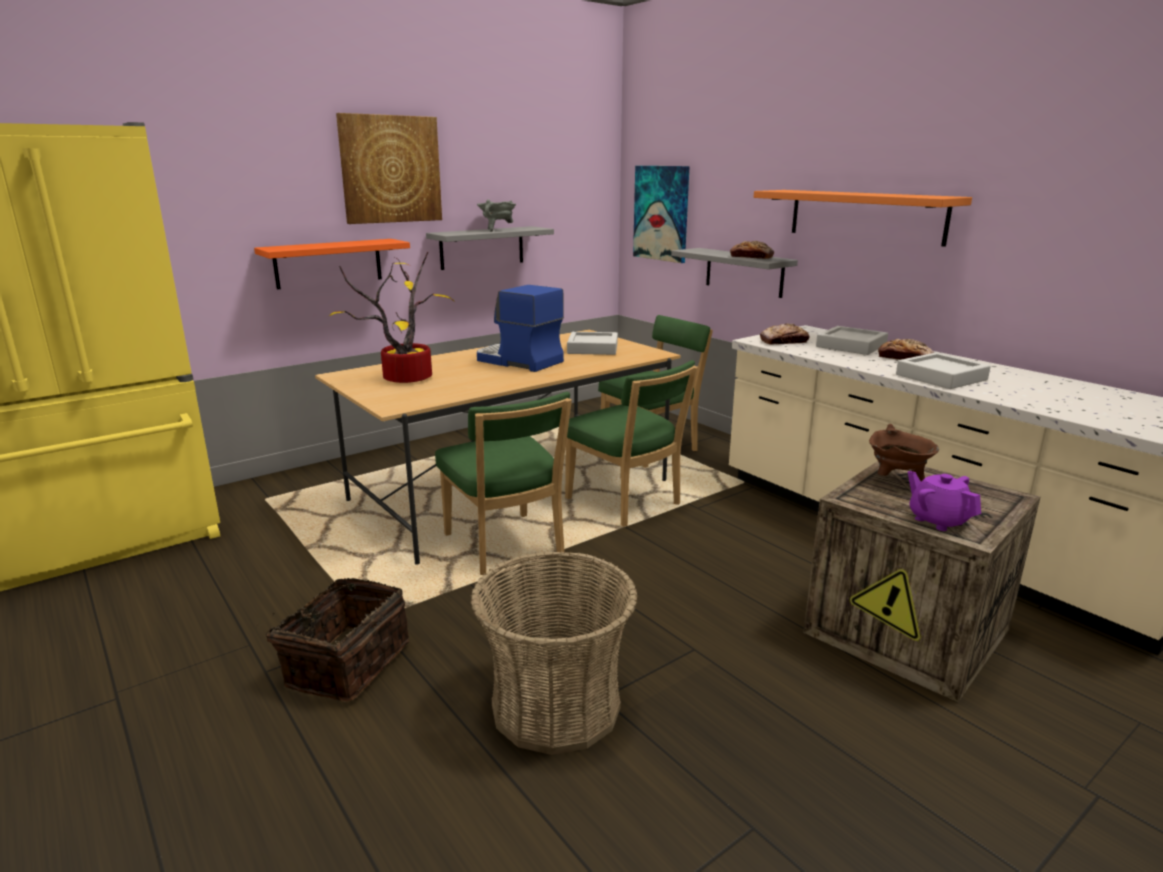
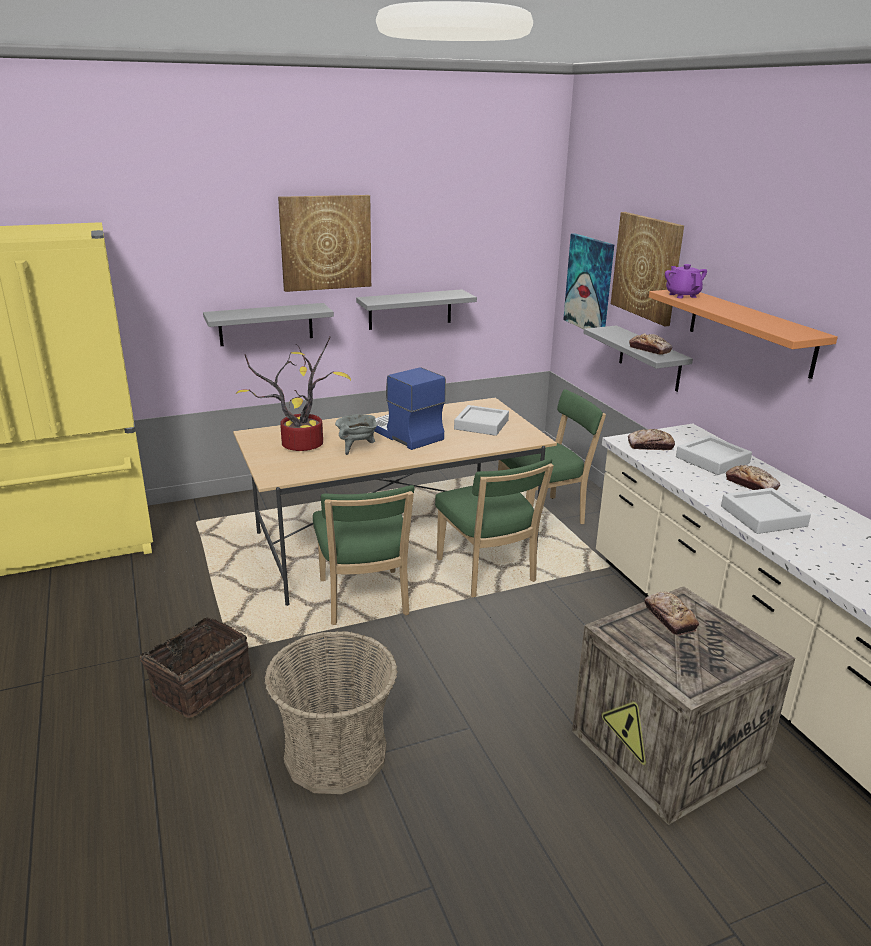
camera: 15 degrees right, 5 degrees up
(328, 263) = (266, 324): orange shelf -> grey shelf
(497, 230) = (421, 297): grey cooking pot -> grey cooking pot (357, 448)
(732, 180) = (647, 267): none -> picture
(897, 481) = (669, 618): brown cooking pot -> bread
(937, 520) = (672, 667): purple teapot -> purple teapot (682, 295)

